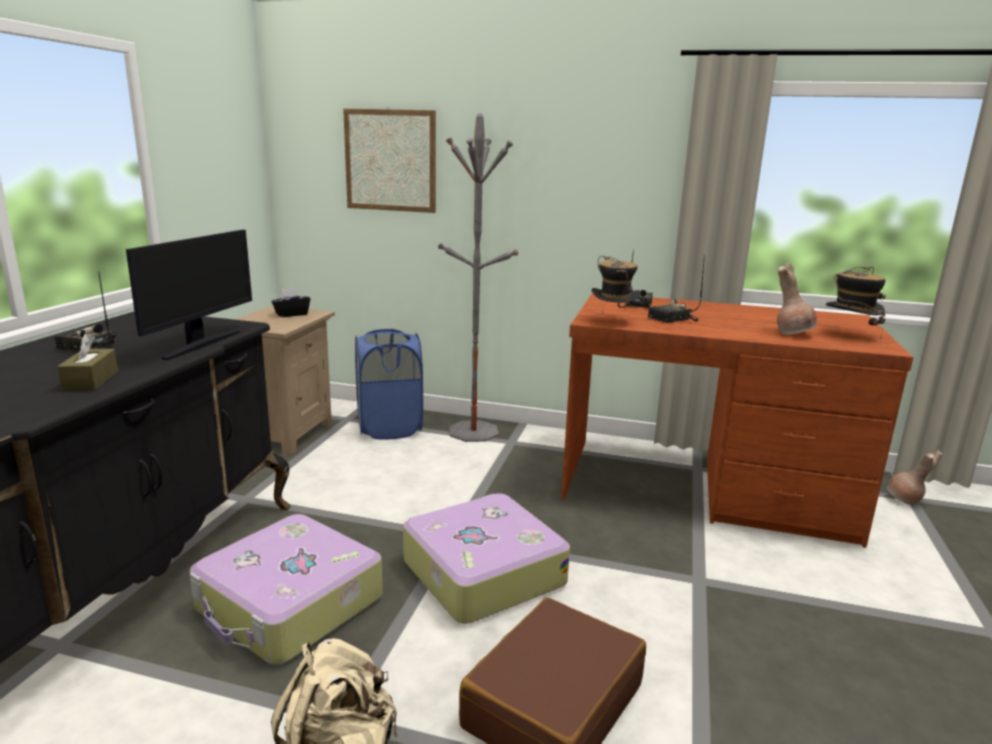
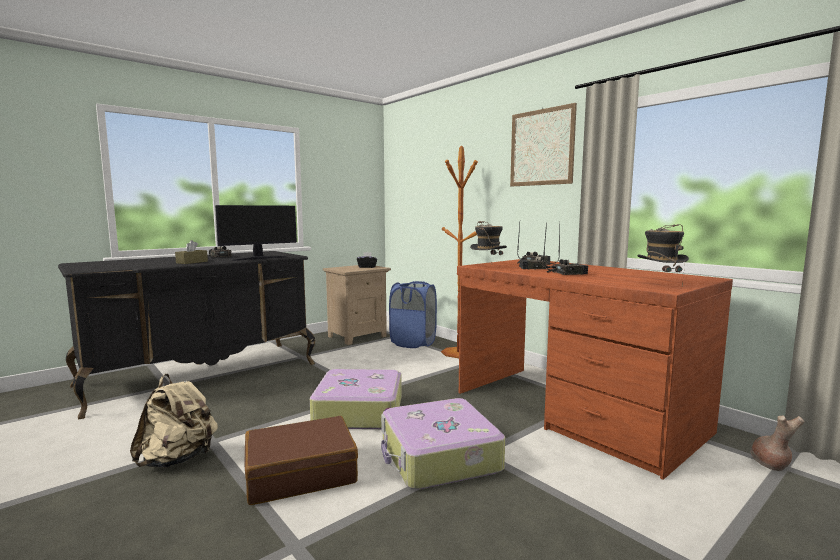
camera: 35 degrees right, 10 degrees down
(289, 605) = (257, 397): suitcase -> suitcase (439, 457)
(390, 159) = (432, 181): picture -> picture (542, 146)
(473, 431) = (458, 352): grey clothes rack -> orange clothes rack
(728, 326) = (567, 273): none -> radio
(792, 333) = (607, 279): brown vase -> none

